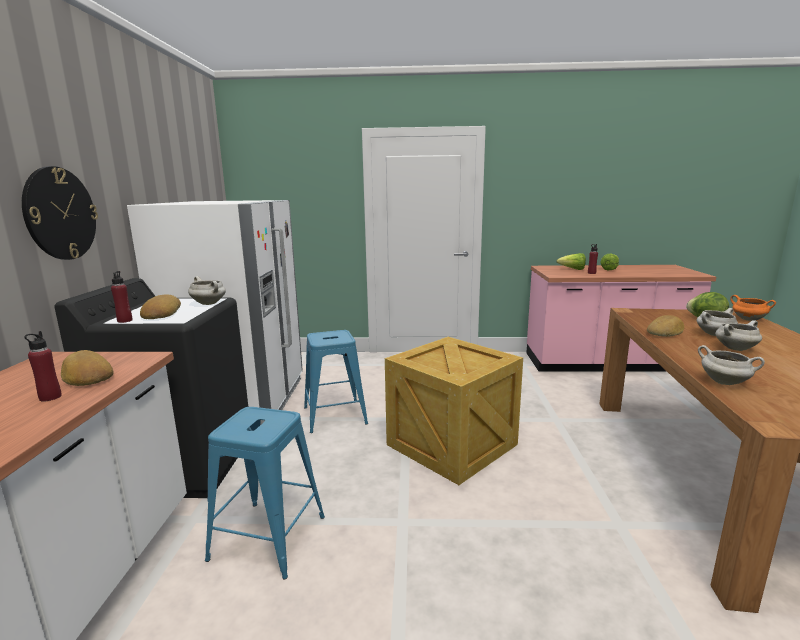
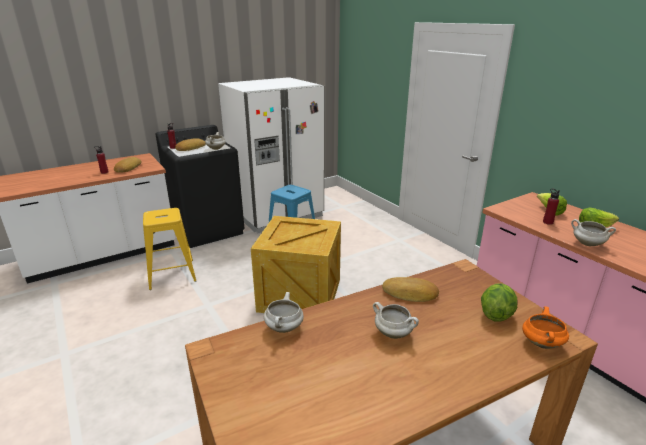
camera: 55 degrees right, 10 degrees up
(60, 214) = (169, 89): wall clock -> none
(268, 537) = (172, 274): blue stool -> yellow stool
(714, 334) = (433, 320): white cooking pot -> white cooking pot (587, 244)

